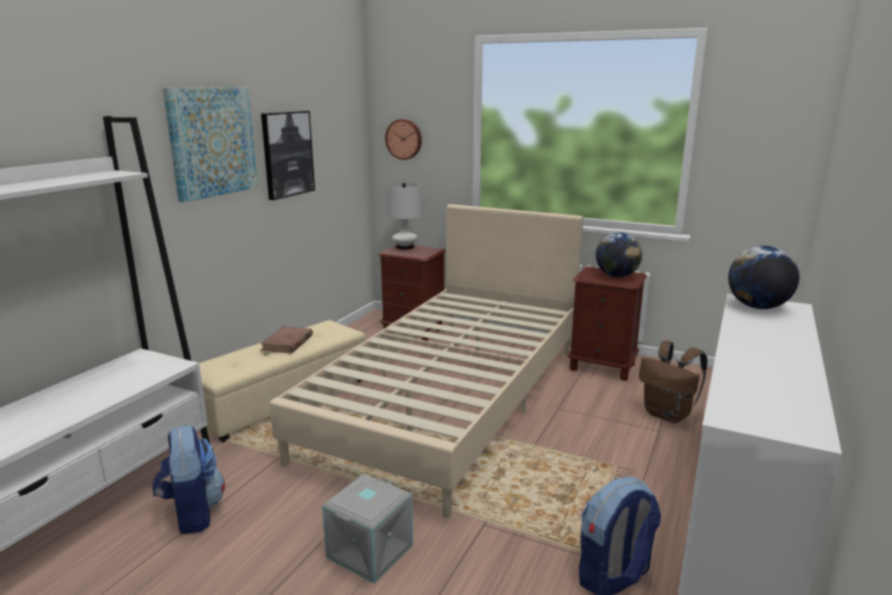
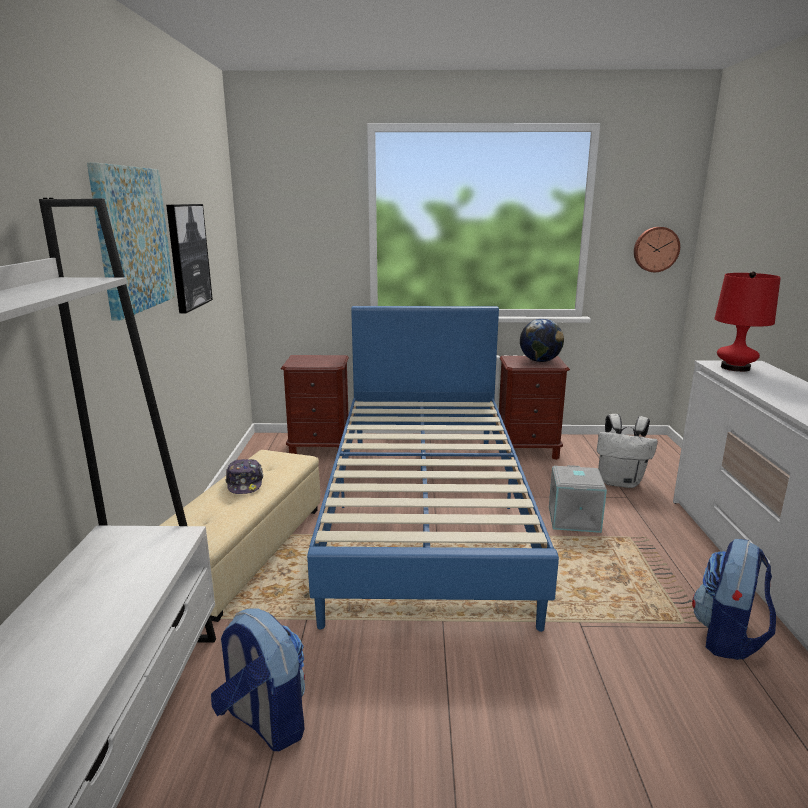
camera: 25 degrees left, 0 degrees up
(287, 343) = (245, 483): brown book -> cap
(370, 552) = (509, 692): grey storage box -> grey storage box (575, 519)
(404, 139) = (285, 238): wall clock -> wall clock (655, 249)
(405, 247) = (303, 358): white table lamp -> none
(450, 399) = (426, 510): beige bed -> blue bed
(668, 415) = (620, 482): brown backpack -> white backpack
(757, 307) = (735, 368): globe -> red table lamp

